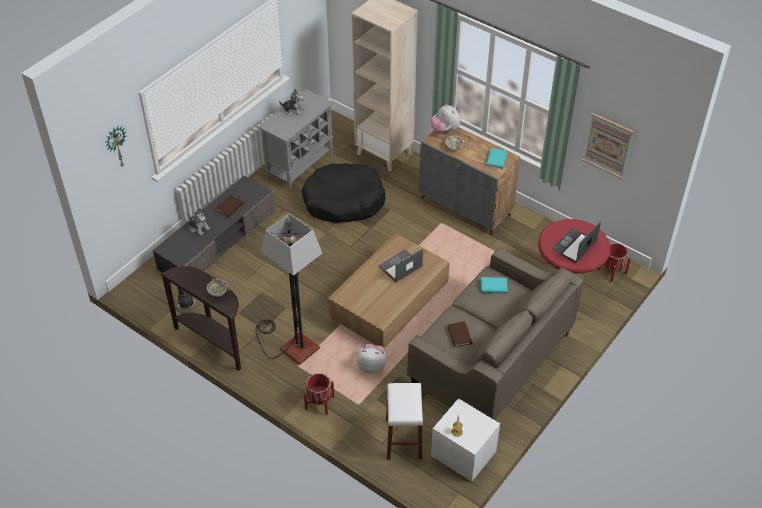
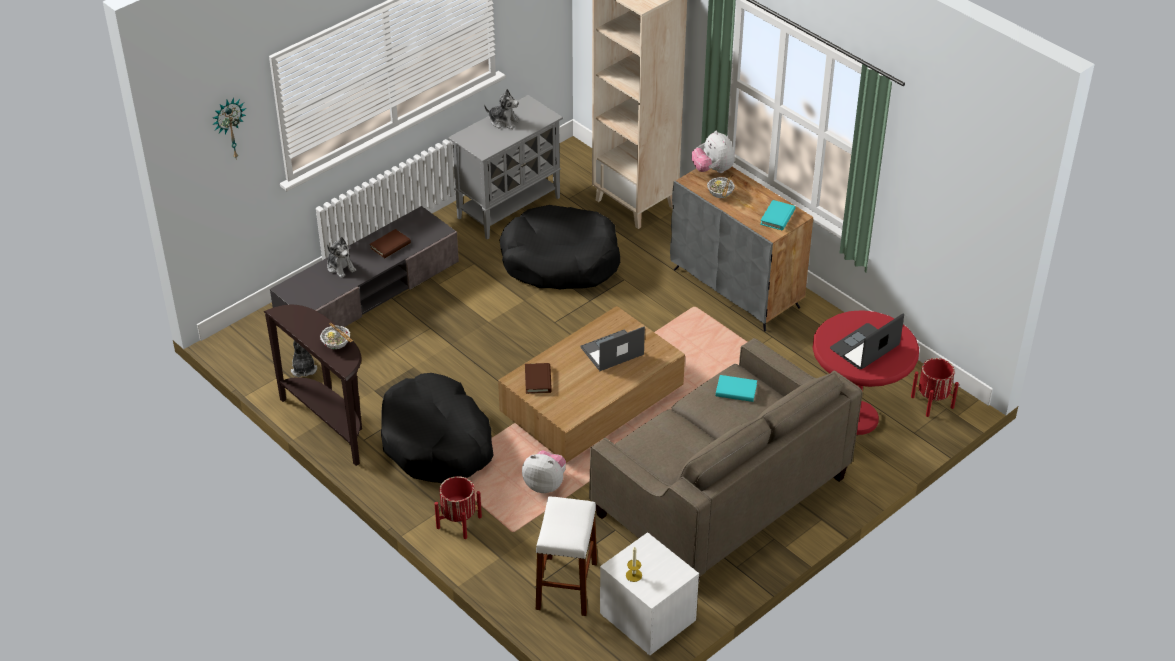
camera: 10 degrees right, 5 degrees down
(290, 345) = (437, 442): floor lamp -> black dog bed
(459, 335) = (669, 448): brown book -> brown book (538, 380)
(608, 145) = (932, 207): picture -> none

